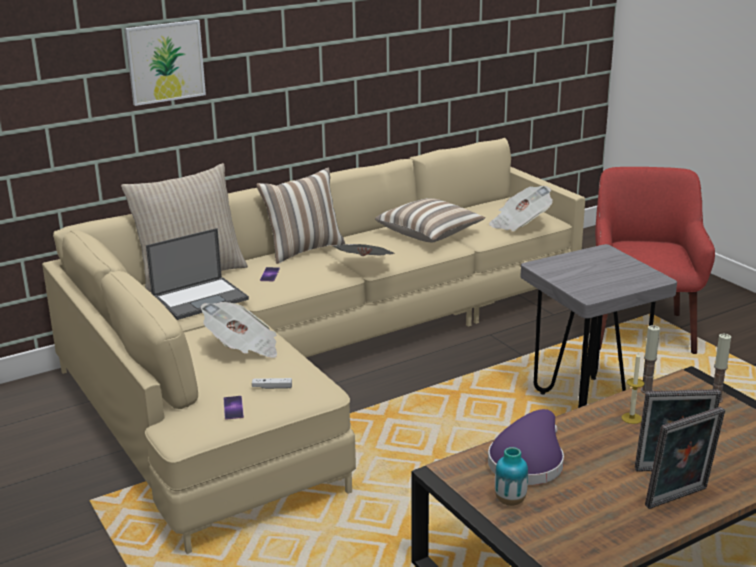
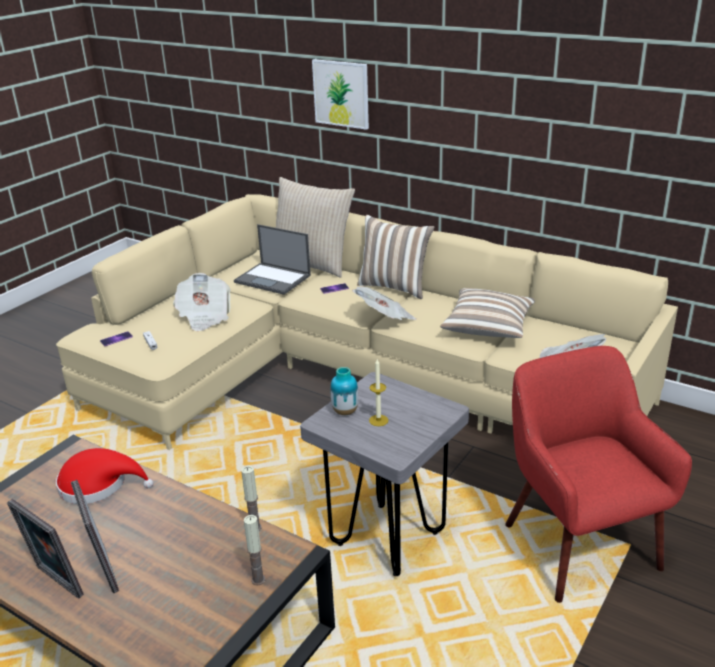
camera: 65 degrees right, 5 degrees up
(510, 501) = (37, 489): vase -> vase (345, 411)
(527, 461) = (98, 484): purple hat -> red hat
(631, 418) = (194, 528): candle -> candle (378, 420)
(640, 331) = (578, 545): red armchair -> red armchair turned 90 degrees counterclockwise

